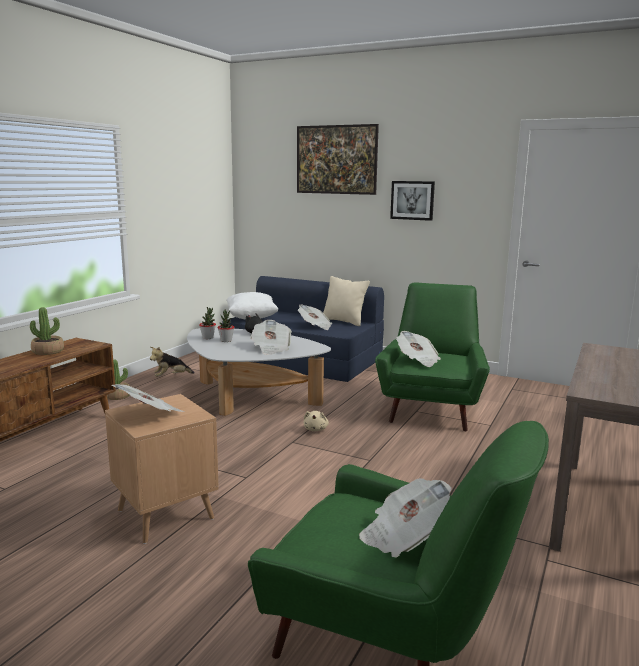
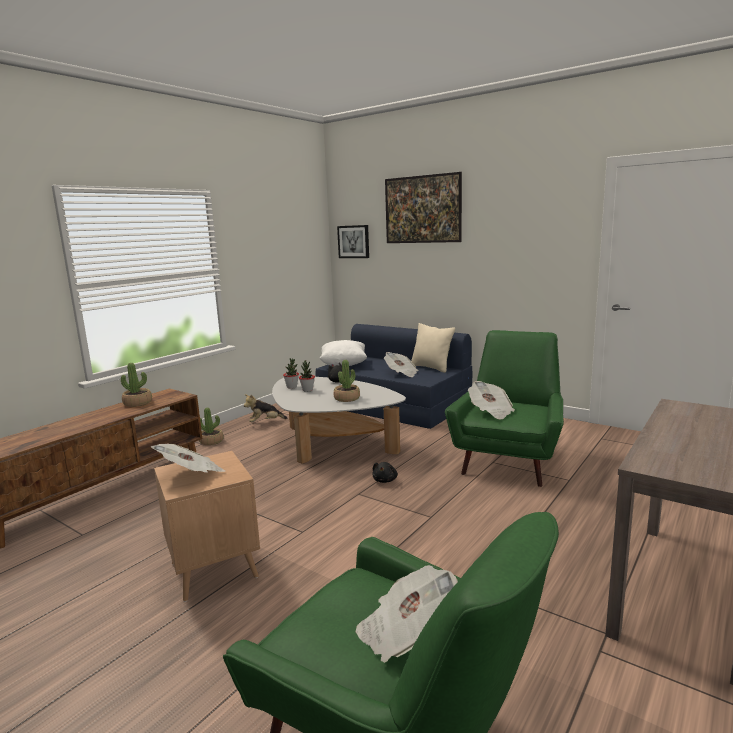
camera: 10 degrees right, 0 degrees up
(271, 348) = (347, 398): newspaper -> potted plant
(316, 429) = (385, 480): beige plush toy -> black plush toy
(412, 200) = (497, 246): picture -> picture (353, 241)

